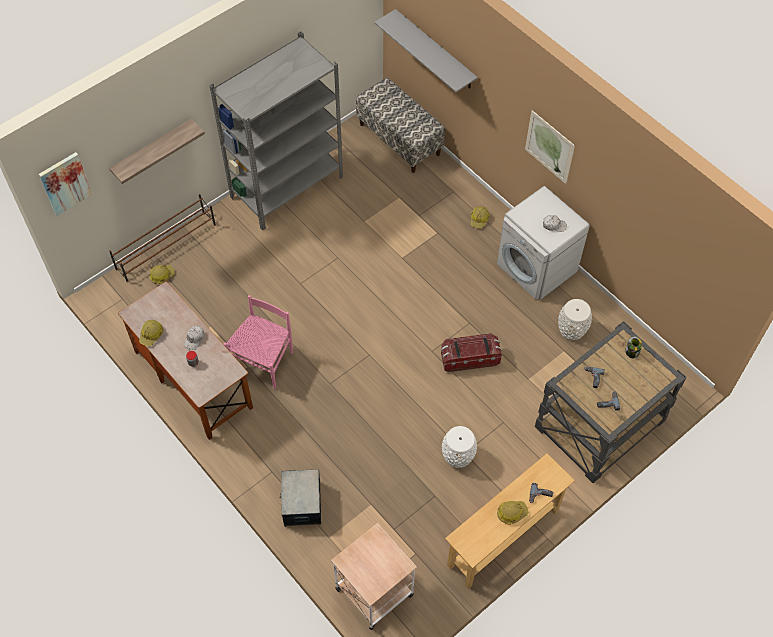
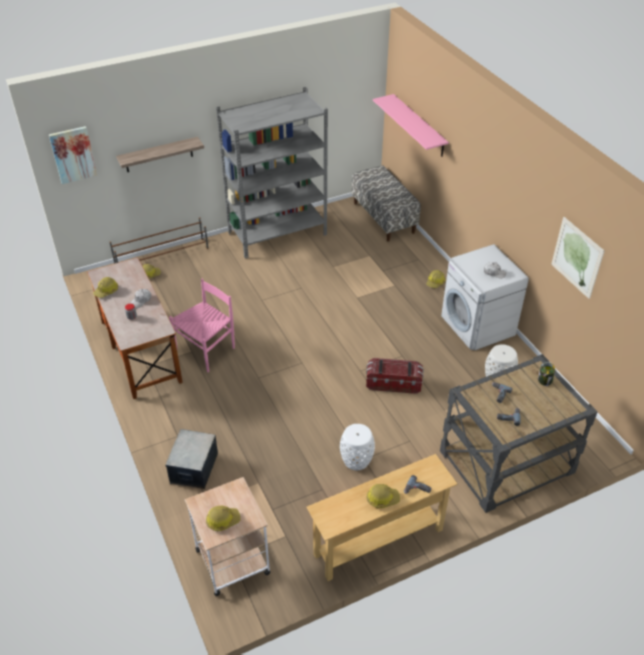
camera: 15 degrees right, 15 degrees down
(374, 573) = (222, 520): none -> hard hat
(435, 50) = (419, 126): grey shelf -> pink shelf
(549, 147) = (500, 200): picture -> picture (577, 257)

